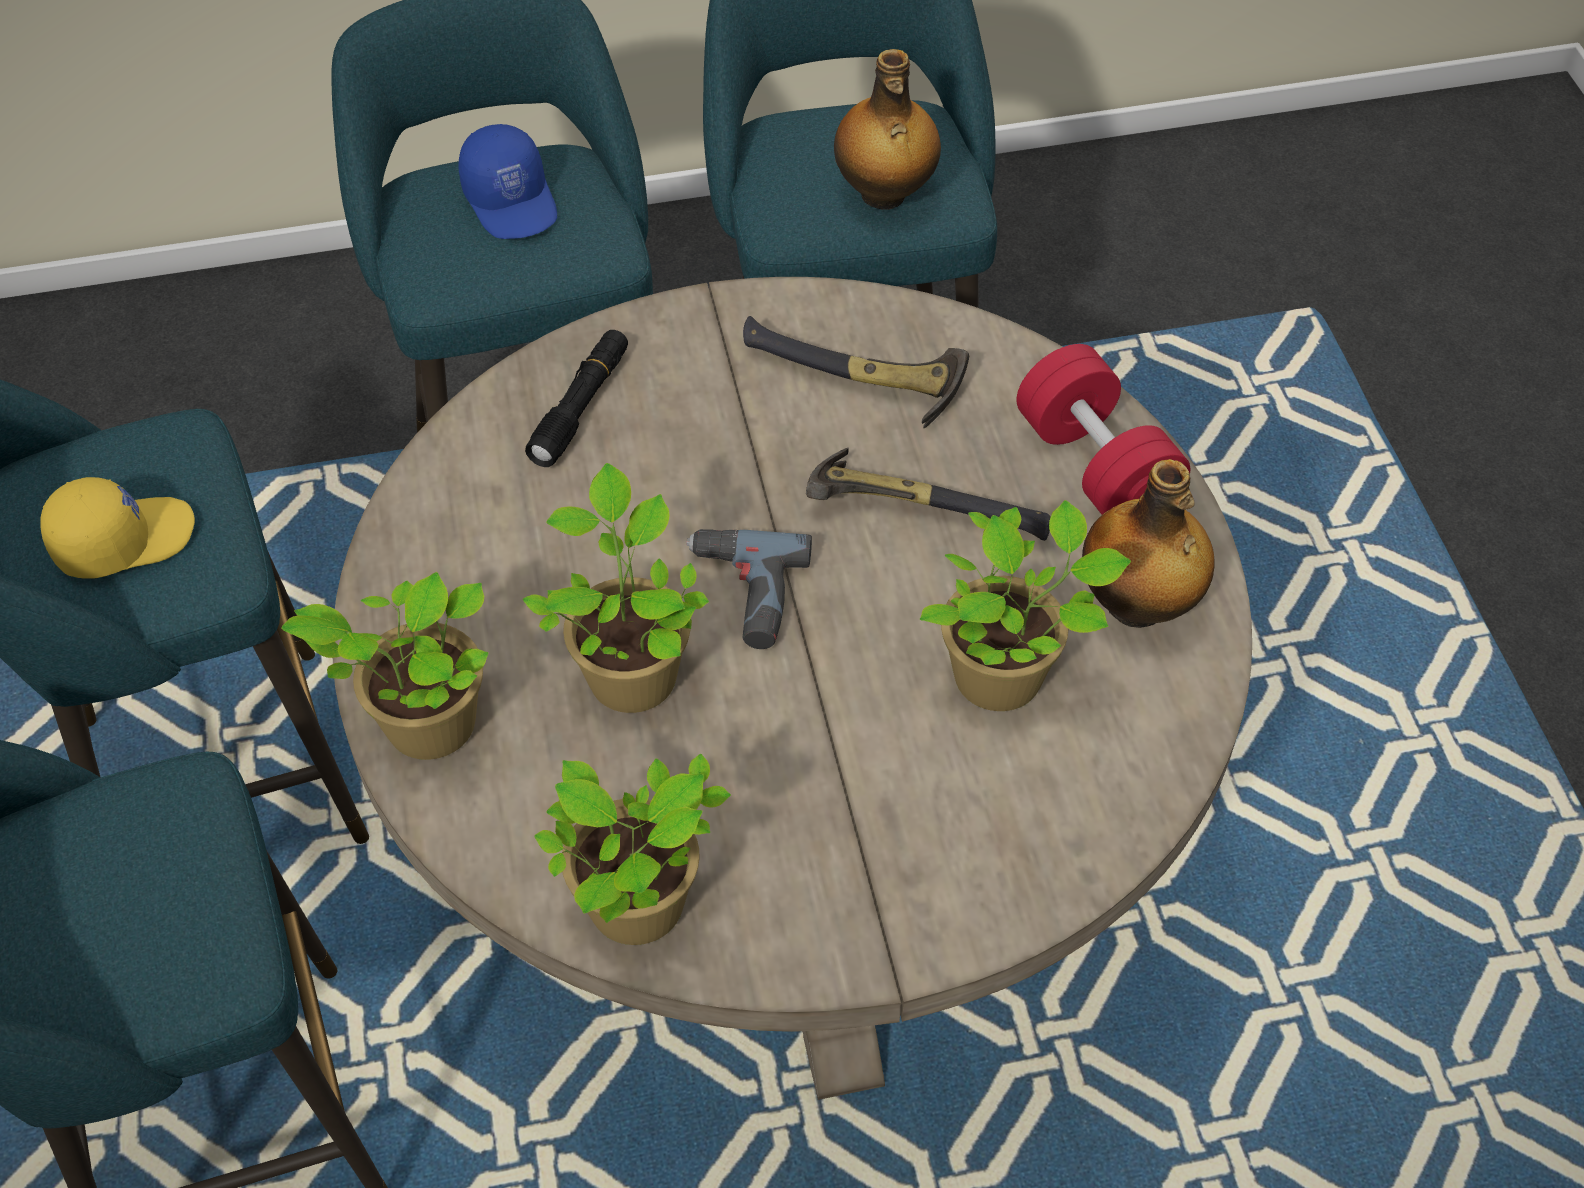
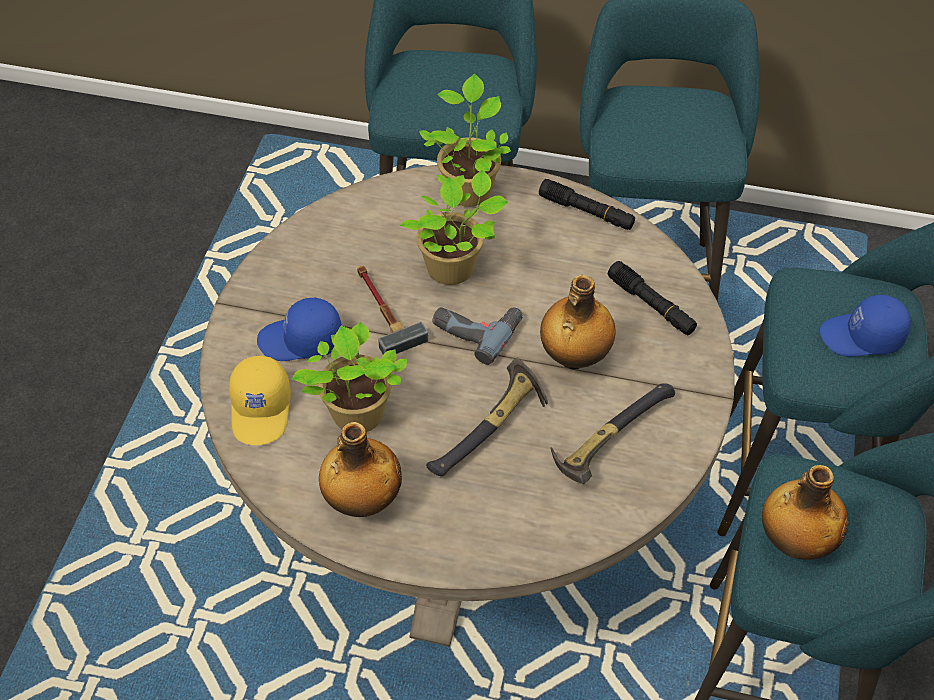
camera: 115 degrees right, 0 degrees up
(123, 538) = (653, 123): yellow cap -> yellow cap (262, 409)
(410, 543) = (586, 212): none -> black flashlight
(639, 911) = (322, 230): potted plant -> none
(733, 462) = (574, 357): none -> bottle
(776, 734) = (382, 310): none -> hammer
(908, 821) = (301, 341): none -> blue cap
(1096, 467) = (475, 532): red dumbbell -> none

